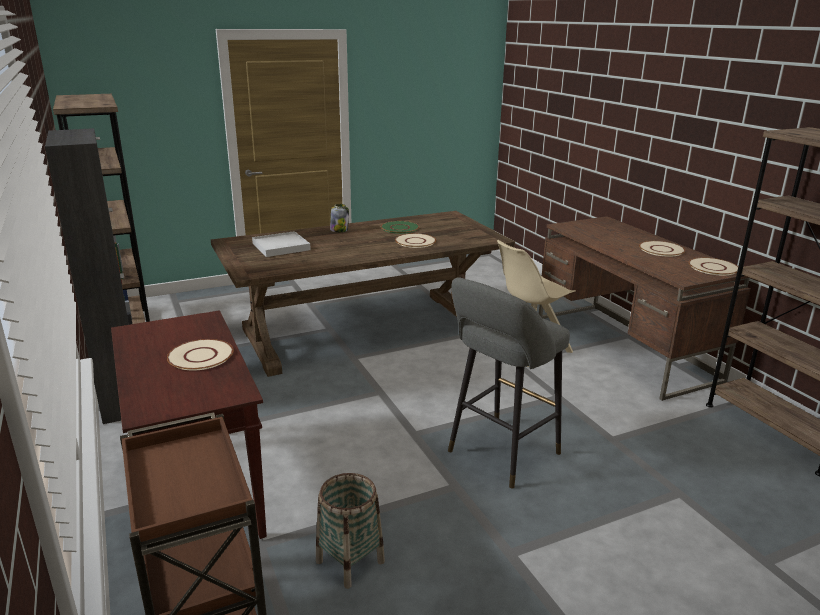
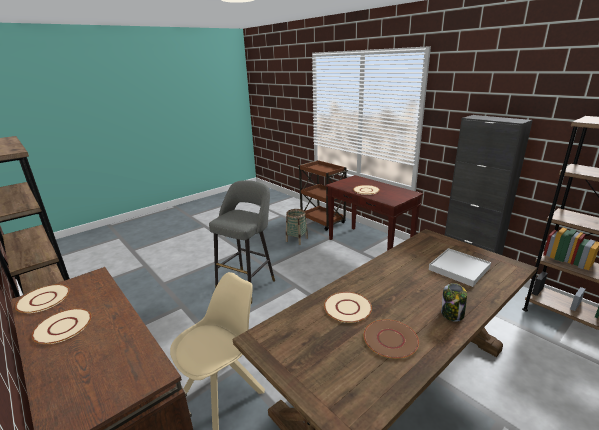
camera: 165 degrees right, 0 degrees up
(399, 228) = (391, 339): green plate -> brown plate

